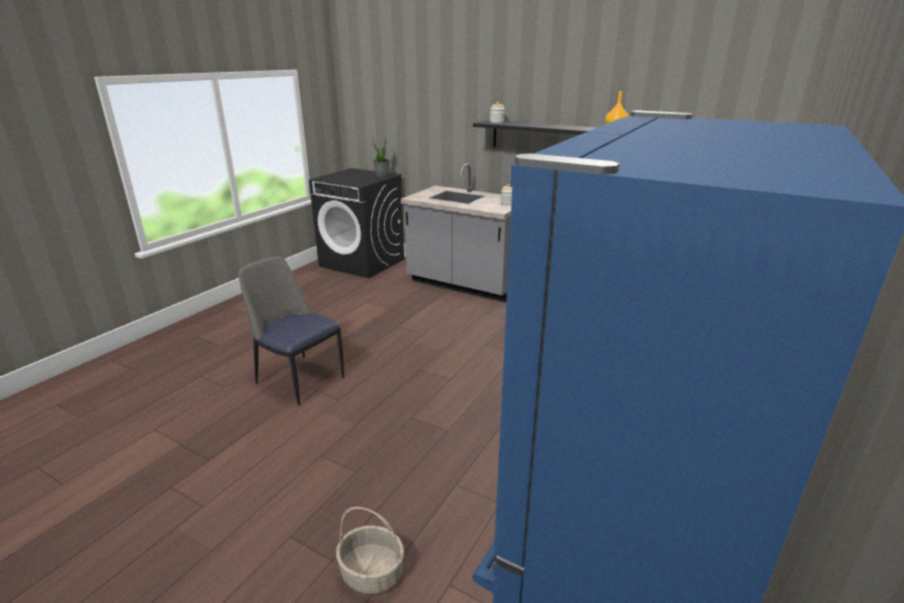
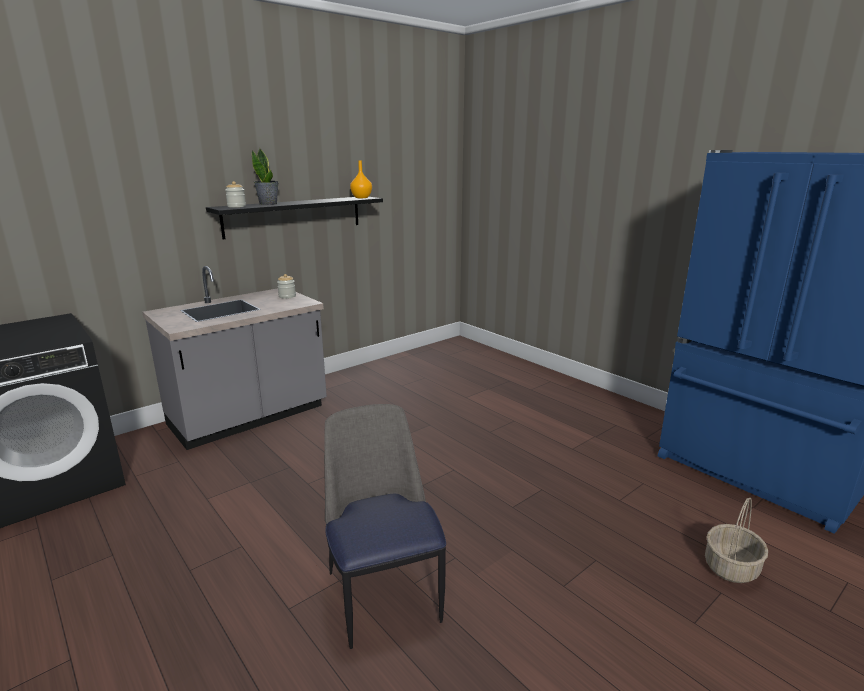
camera: 70 degrees left, 5 degrees down
(299, 379) = (383, 593): chair -> chair turned 105 degrees clockwise
(382, 176) = (55, 323): potted plant -> potted plant (268, 204)

